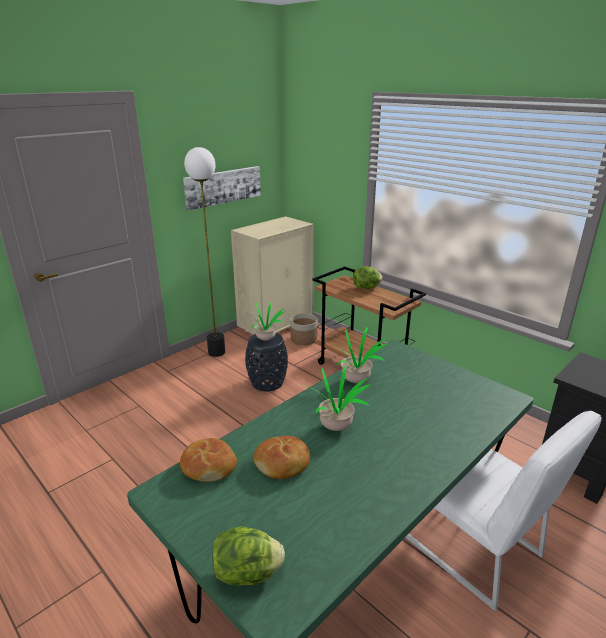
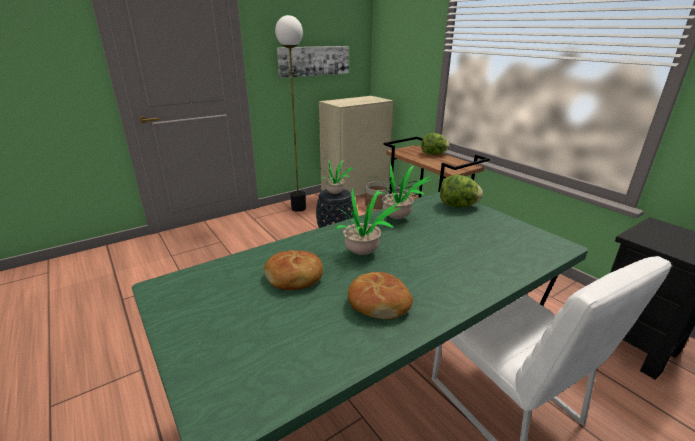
camera: 10 degrees right, 0 degrees up
(208, 466) = (221, 272): bread -> bread (378, 303)
(248, 574) = (210, 374): lettuce -> lettuce (458, 206)

